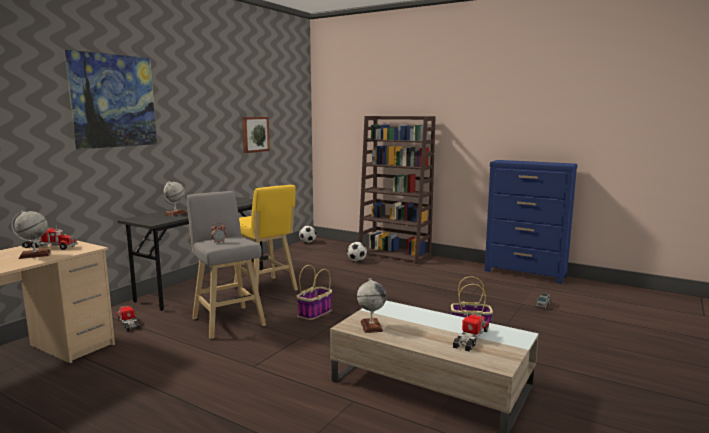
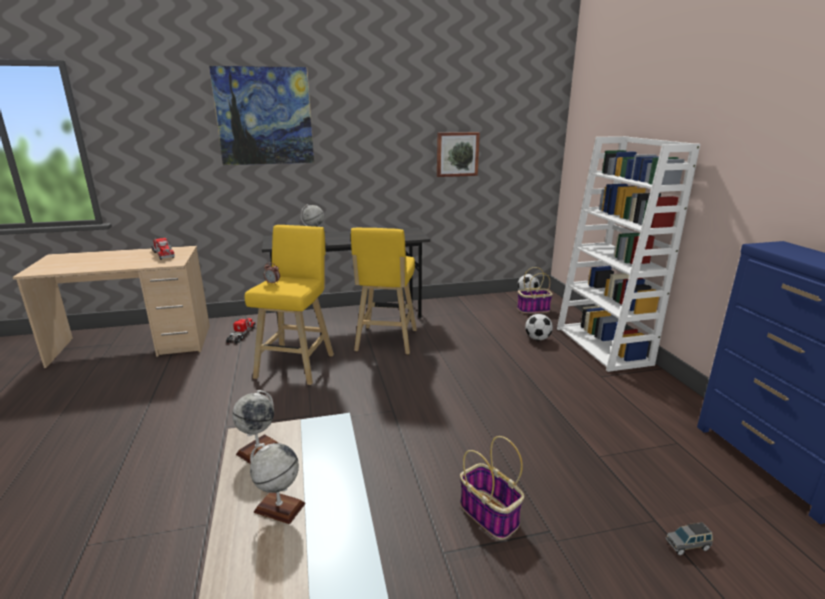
camera: 45 degrees right, 10 degrees up
(35, 255) = (137, 260): globe -> globe (279, 508)
(227, 321) = (297, 364): grey stool -> yellow stool
(314, 313) = (372, 391): basket -> basket (533, 309)
(395, 254) = (603, 346): brown bookcase -> white bookcase
(471, 338) = (295, 544): toy truck -> none

